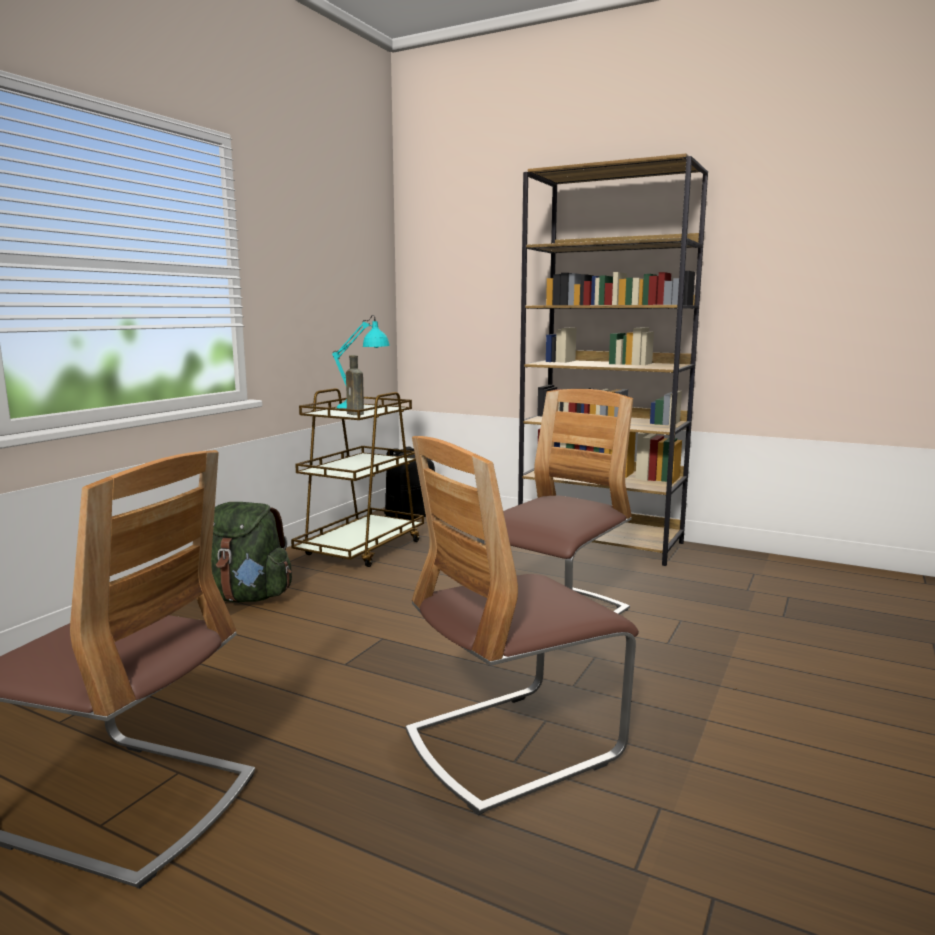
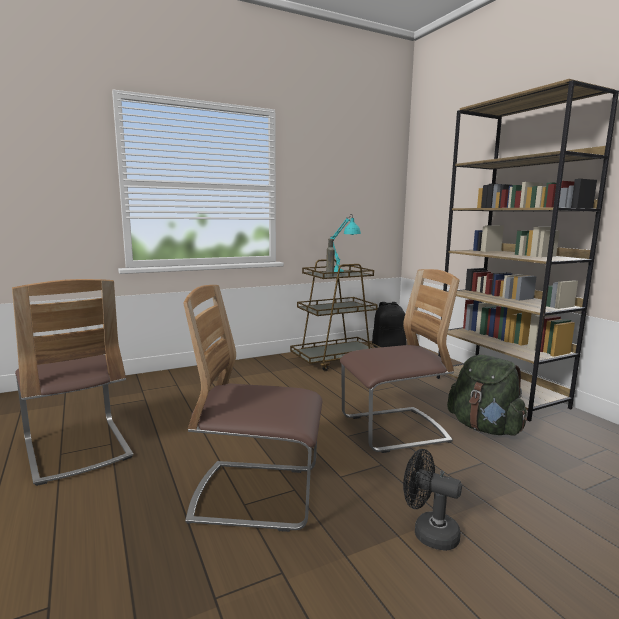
camera: 35 degrees right, 0 degrees up
(246, 597) = (245, 372): green backpack -> green backpack (484, 428)
(726, 705) = (428, 532): none -> black fan

